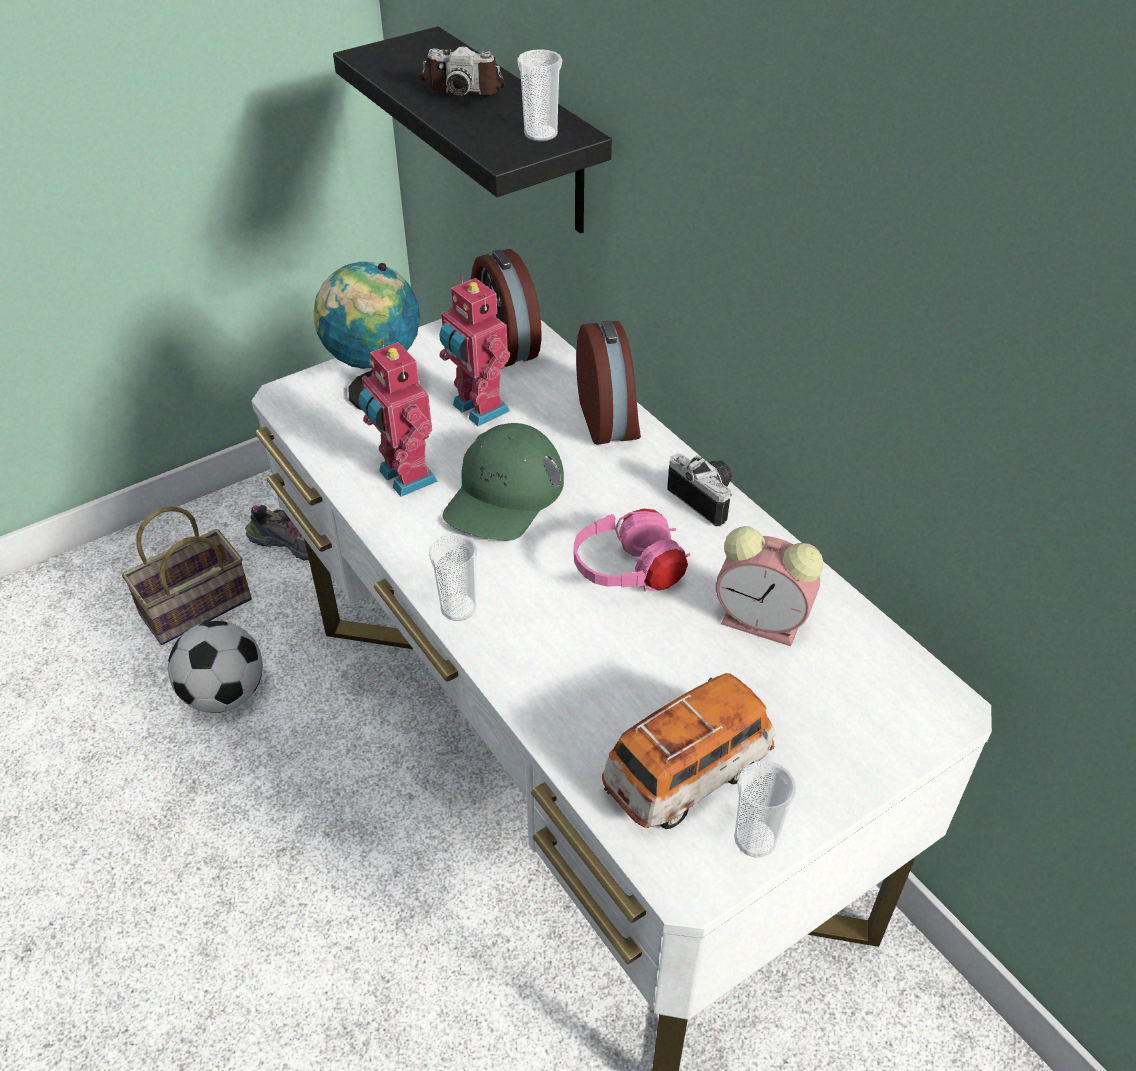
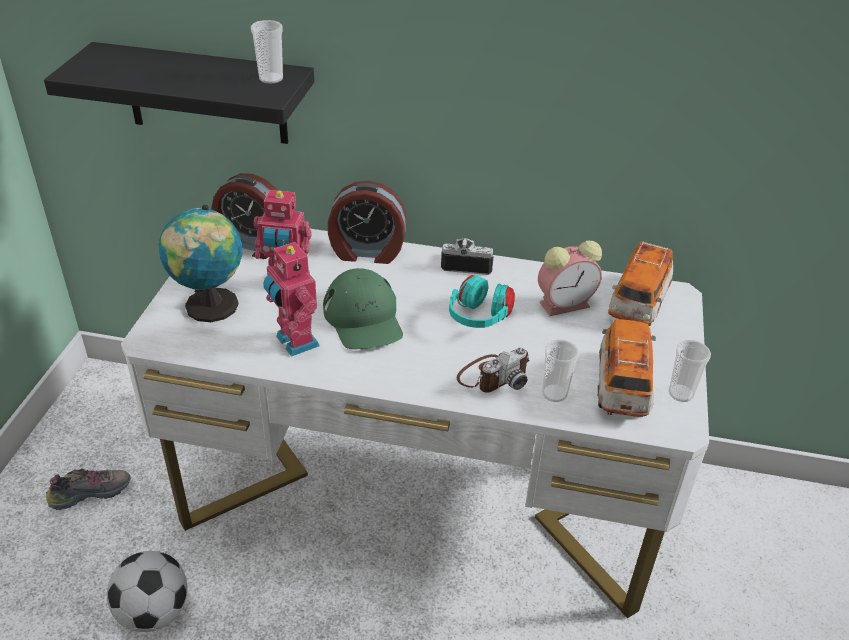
camera: 45 degrees left, 5 degrees down
(194, 609) = (63, 579): basket -> none
(404, 477) = (294, 342): toy robot -> toy robot turned 45 degrees clockwise
(458, 608) = (420, 386): cup -> cup (554, 393)
(463, 87) = (176, 70): camera -> camera (493, 376)
(609, 419) = (367, 252): alarm clock -> alarm clock turned 150 degrees clockwise
(629, 573) = (479, 319): pink headphones -> turquoise headphones
(868, 683) = (638, 303): none -> toy car

